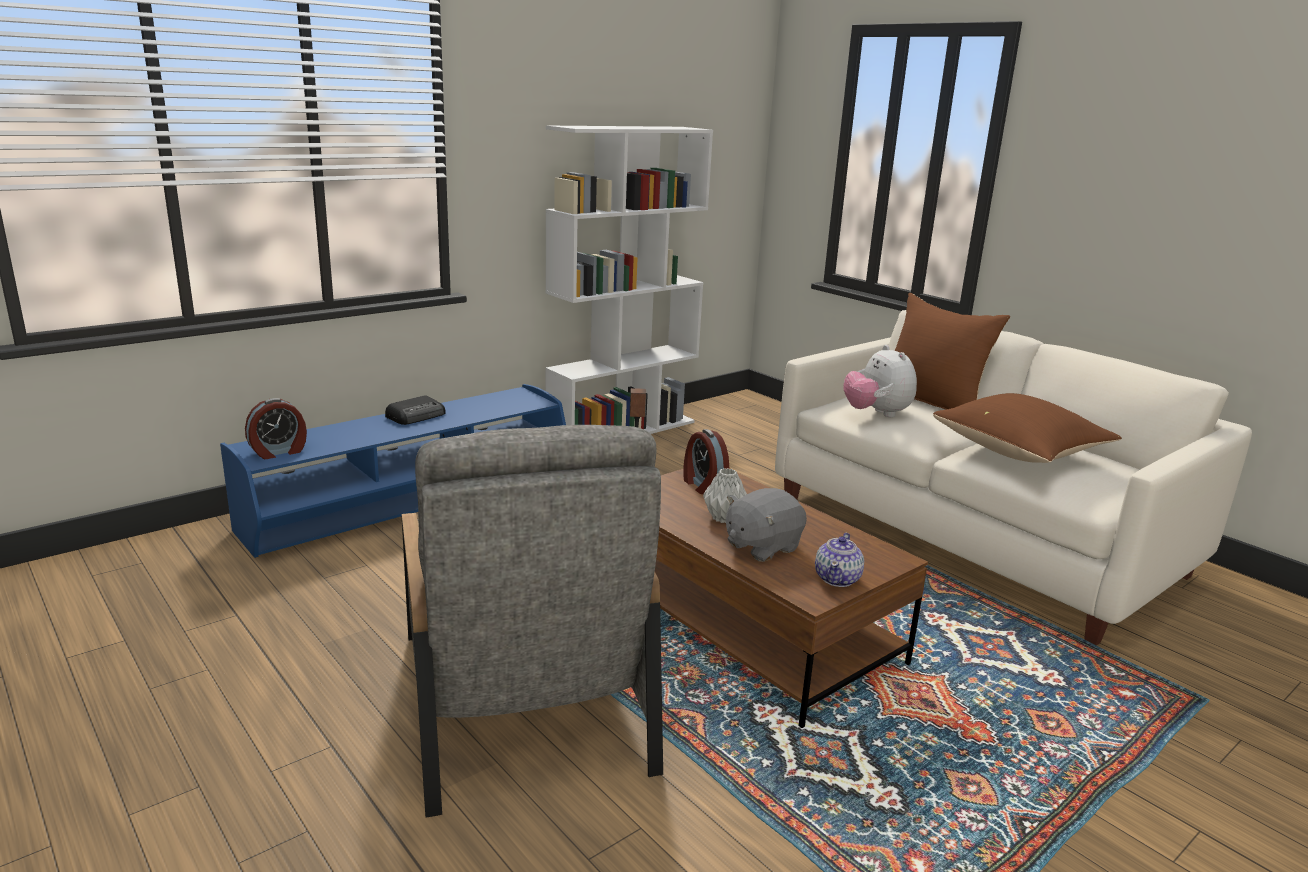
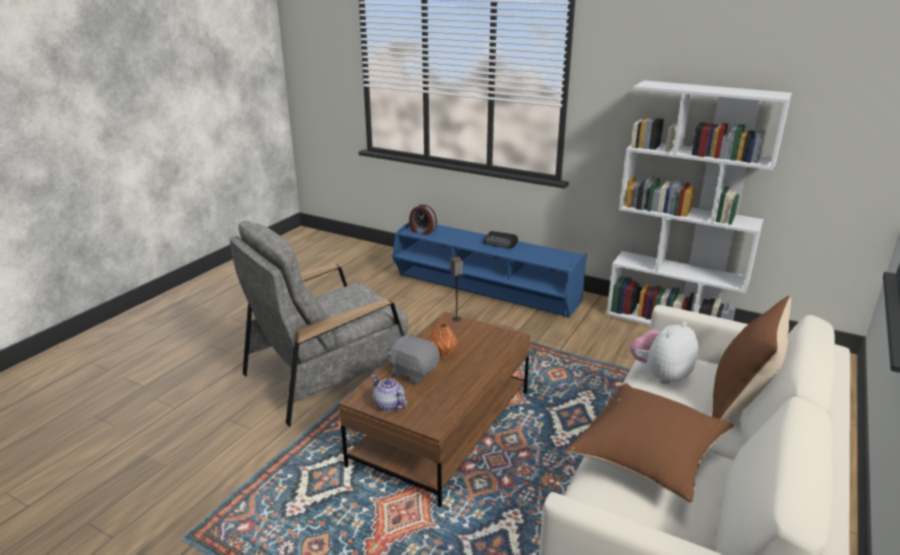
camera: 70 degrees right, 5 degrees up
(702, 485) = (485, 338): alarm clock -> none
(723, 518) = (442, 353): grey vase -> orange vase
(838, 578) = (389, 405): teapot -> teapot turned 45 degrees clockwise

